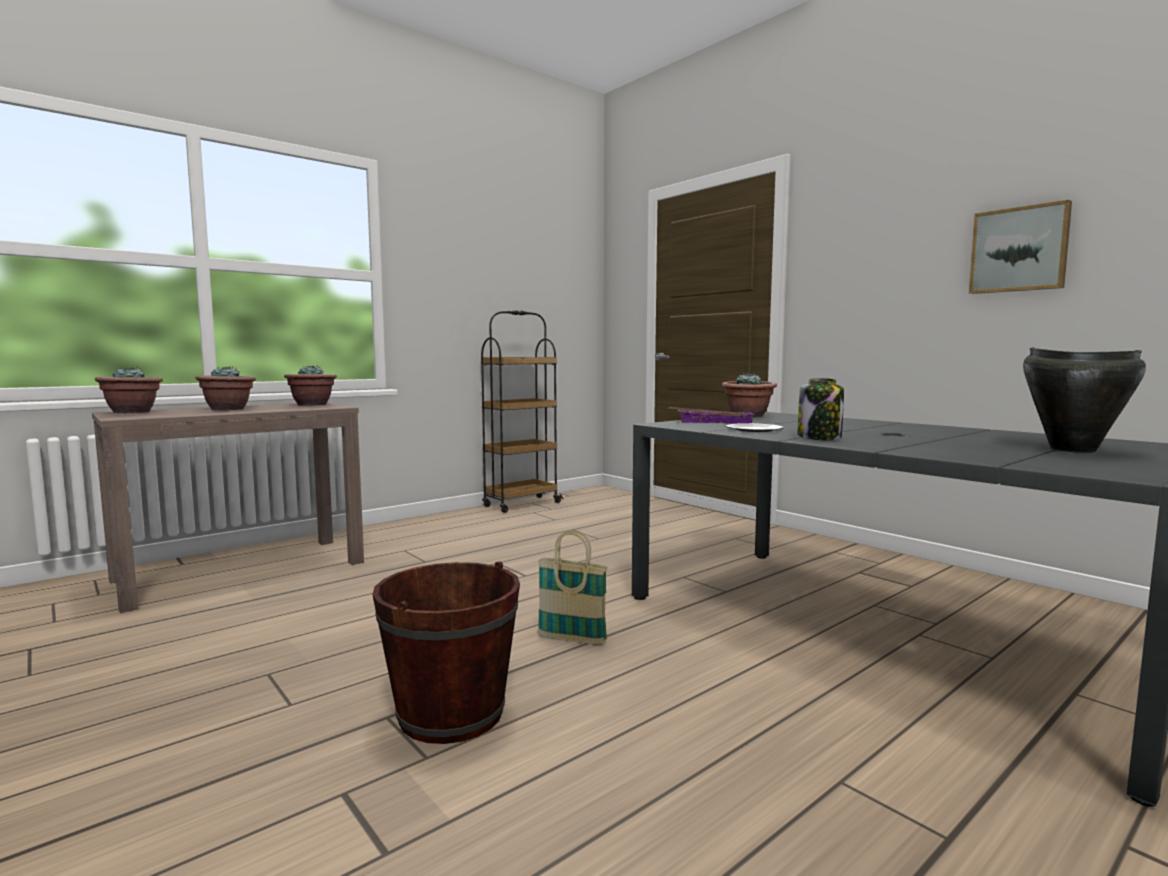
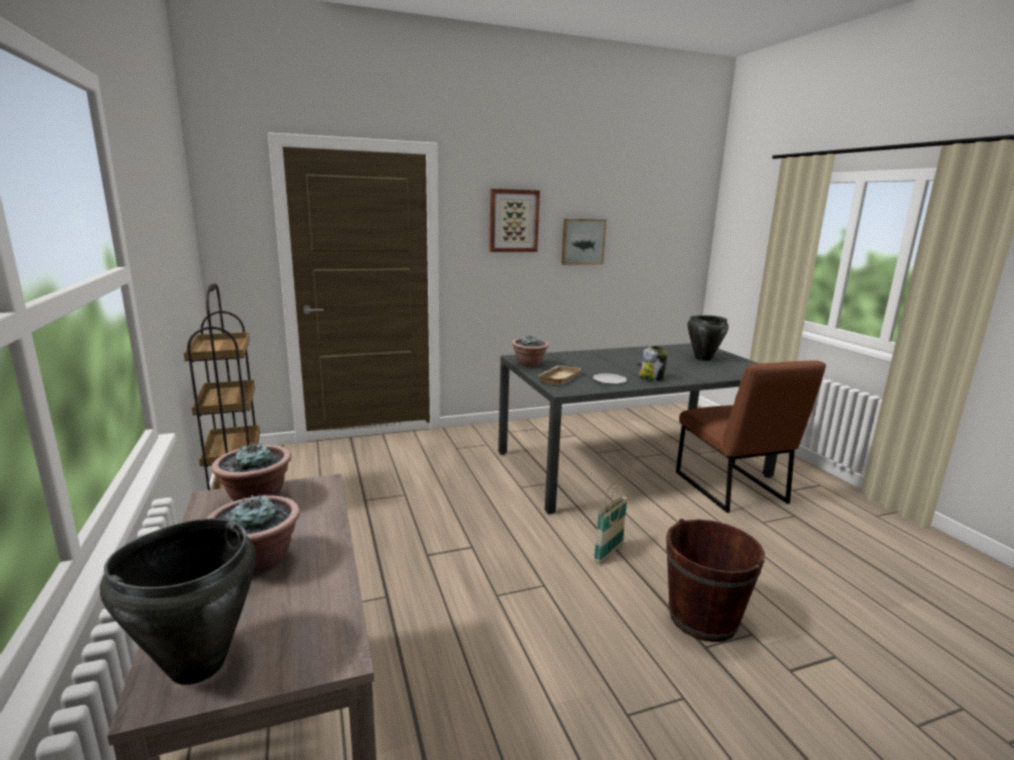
camera: 70 degrees left, 10 degrees up
(132, 412) = (196, 665): potted plant -> black cooking pot
(715, 421) = (558, 378): purple tray -> beige tray
(886, 233) = (513, 221): none -> picture
(955, 739) = (731, 488): none -> brown chair

